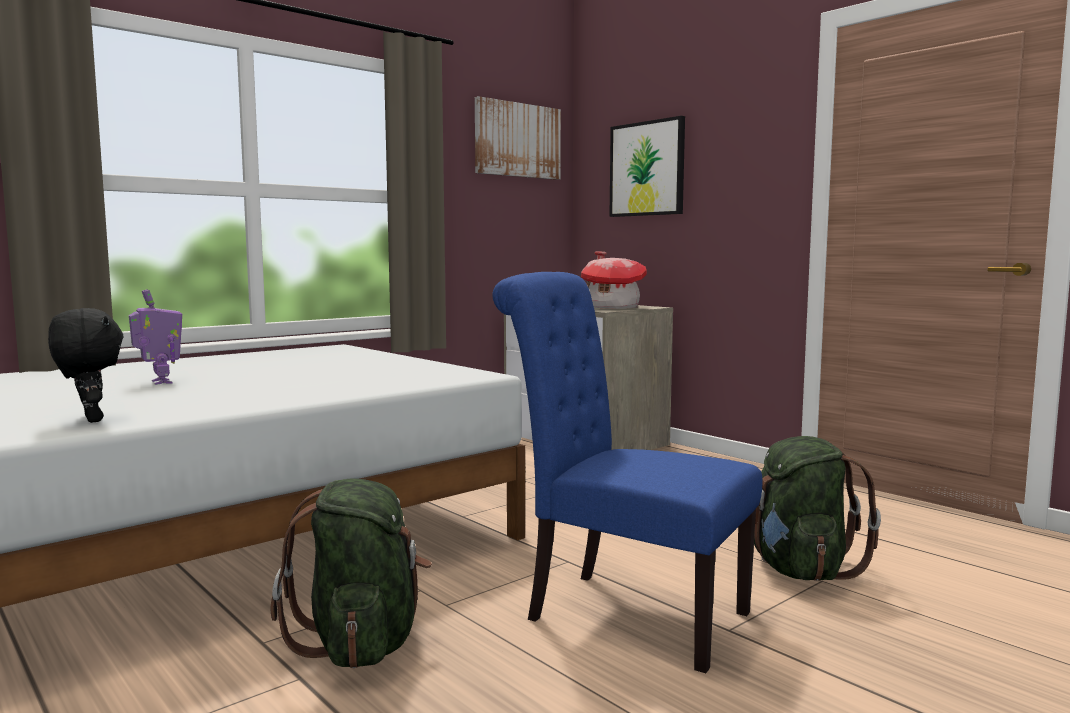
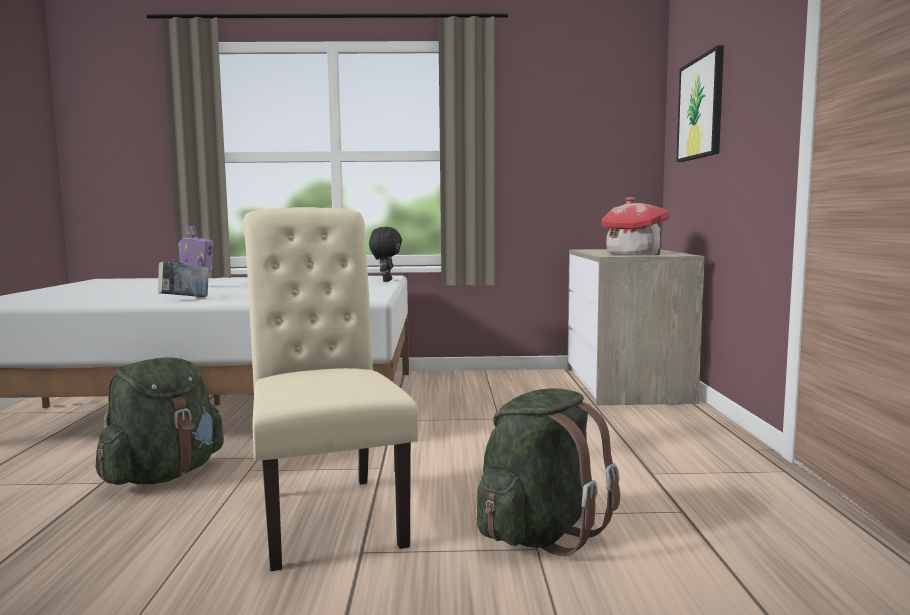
camera: 40 degrees right, 0 degrees up
(90, 420) = (82, 300): black plush toy -> black plush toy (386, 281)
(254, 399) = (185, 299): none -> book
(517, 140) = (592, 94): picture -> none
(624, 613) = (326, 513): blue chair -> beige chair

